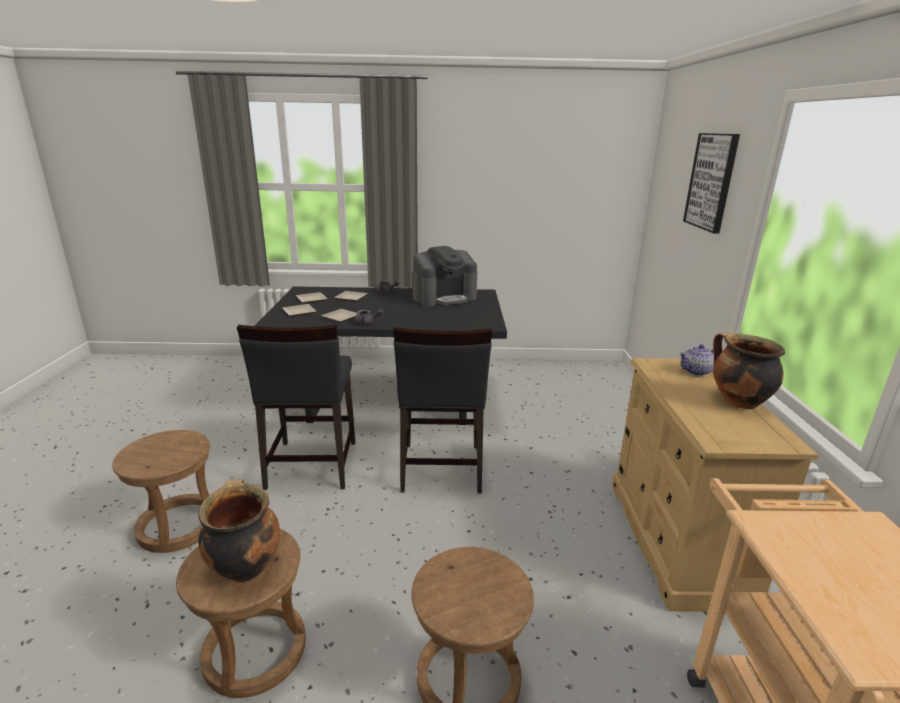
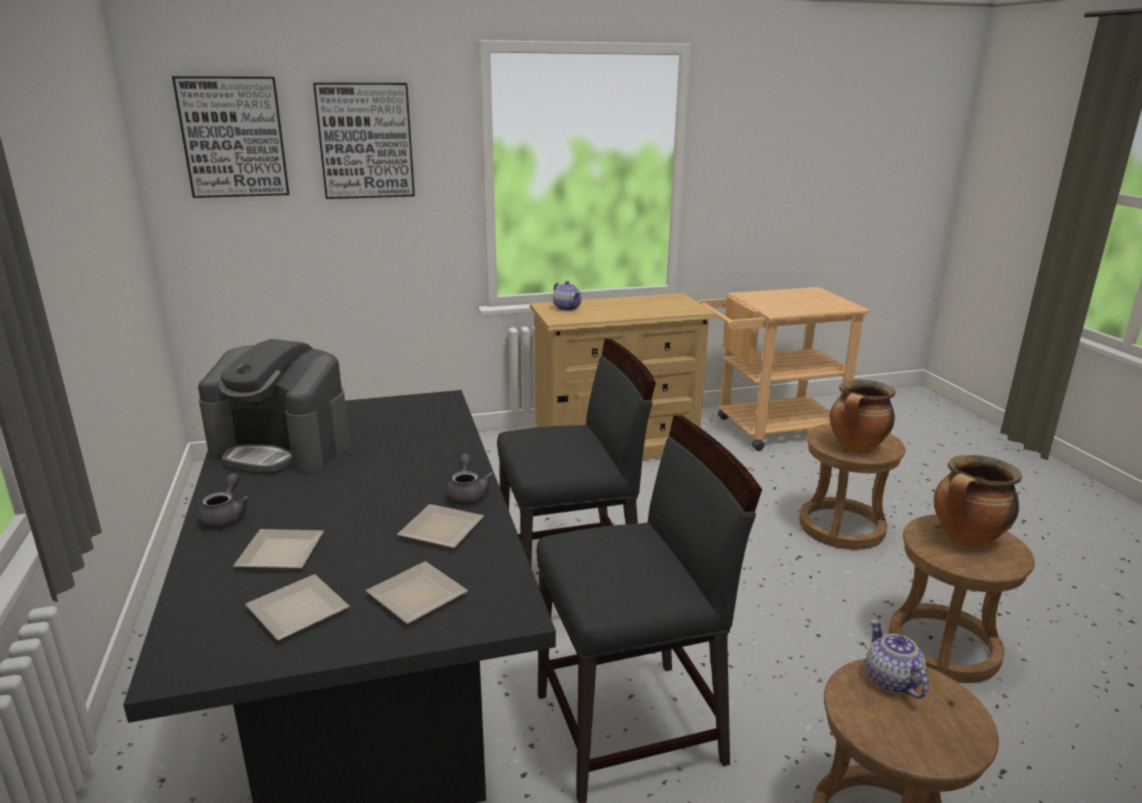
camera: 105 degrees left, 0 degrees up
(182, 454) = (891, 681): none -> teapot
(444, 297) = (282, 448): coffee machine -> coffee machine turned 150 degrees clockwise
(673, 170) = (233, 137): none -> picture
(737, 401) = (620, 301): cooking pot -> cooking pot (856, 448)

